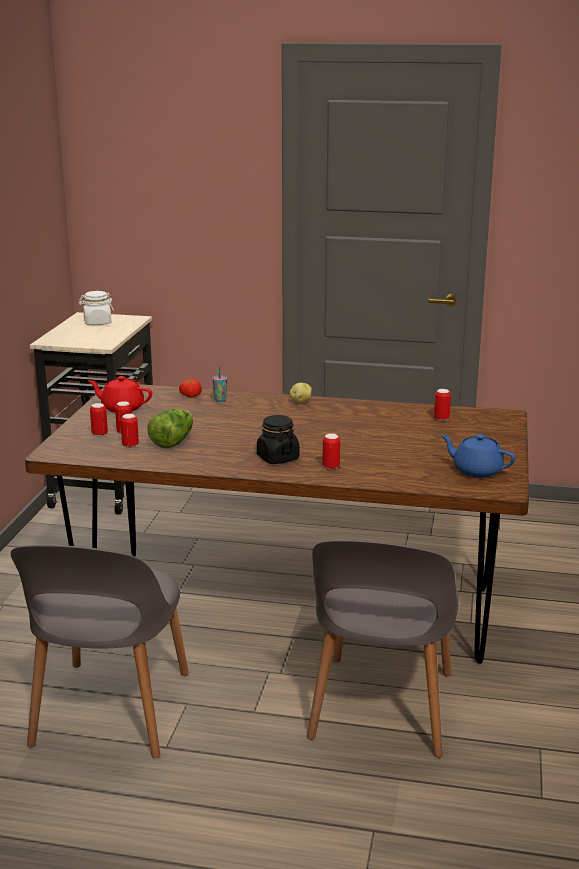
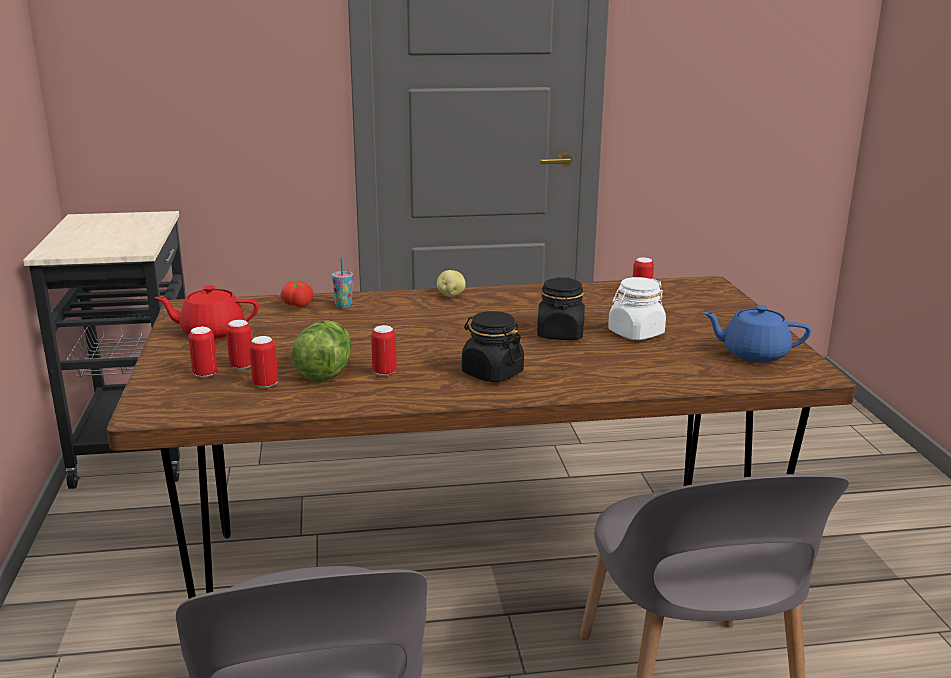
camera: 20 degrees left, 0 degrees up
(97, 323) = (108, 224): white jar -> white jar (635, 333)
(331, 467) = (573, 375): can -> can (384, 372)
(351, 438) = (560, 334): none -> black jar

